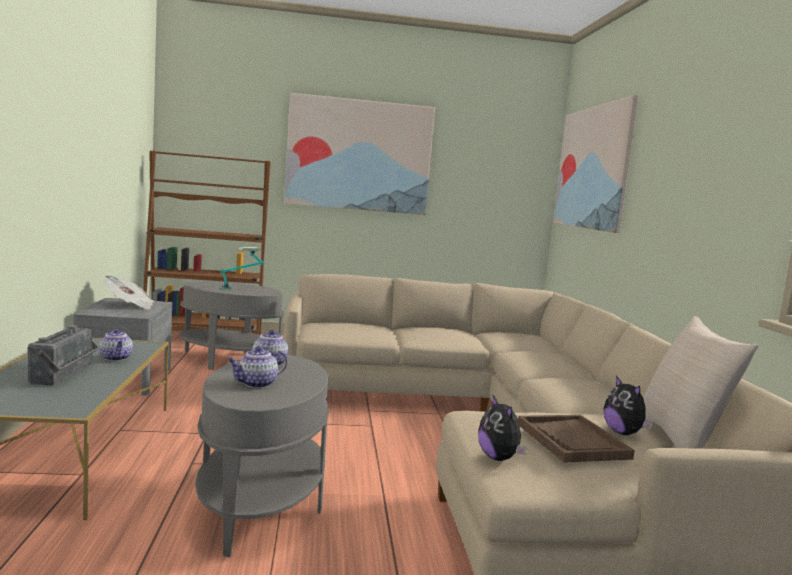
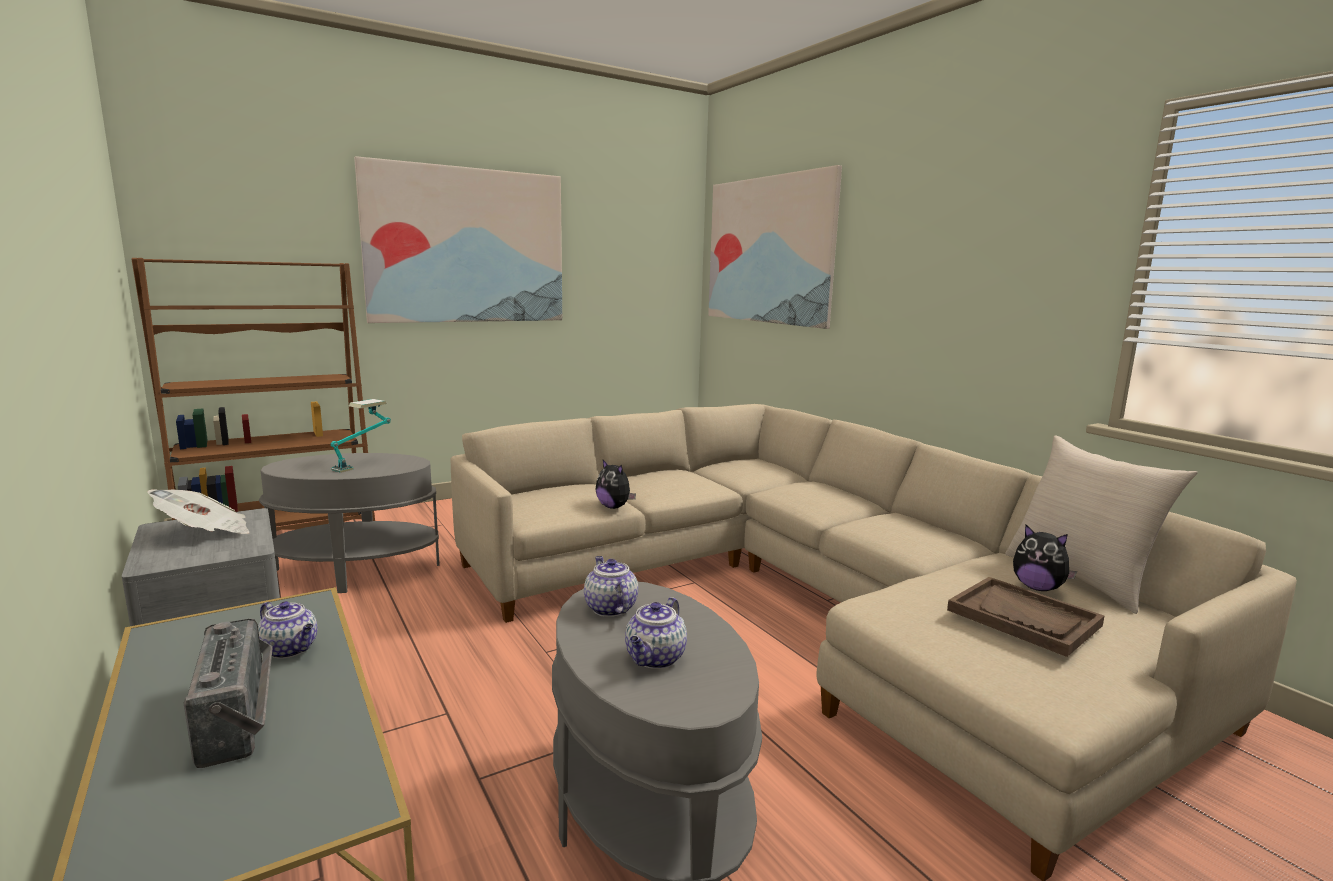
camera: 25 degrees left, 5 degrees up
(499, 458) = (985, 669): plush toy -> plush toy (614, 507)

